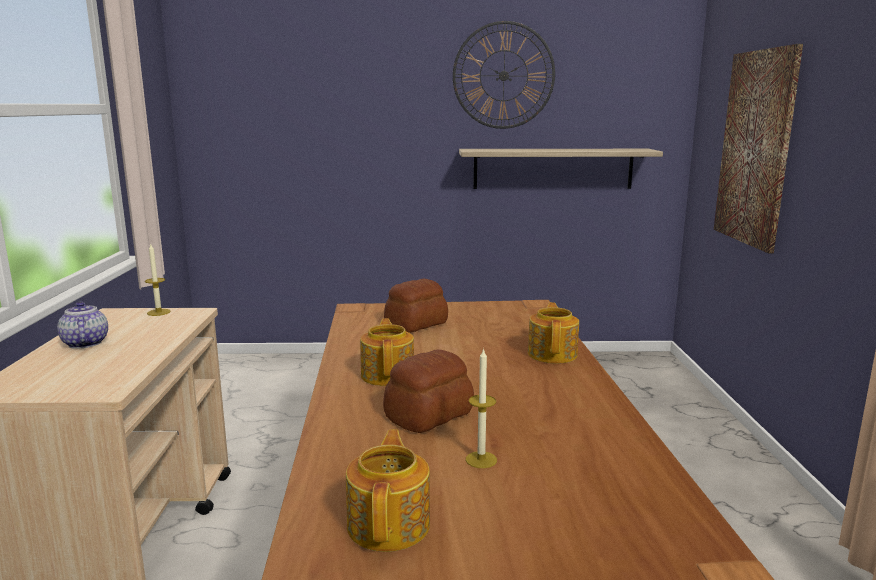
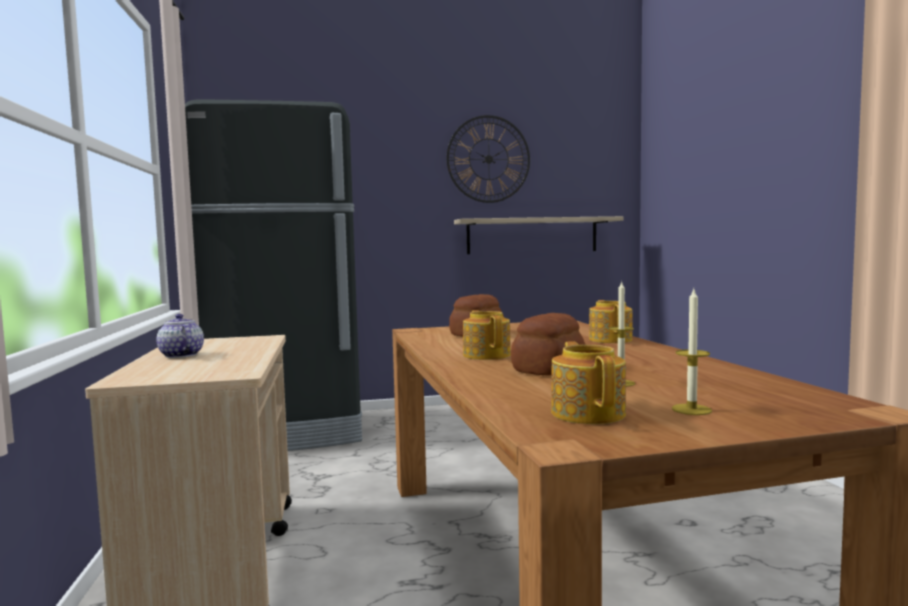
camera: 10 degrees left, 10 degrees down
(158, 312) = (231, 339): candle -> candle (691, 409)
(268, 377) = (289, 433): none -> black fridge
(756, 148) = (704, 203): picture -> none

